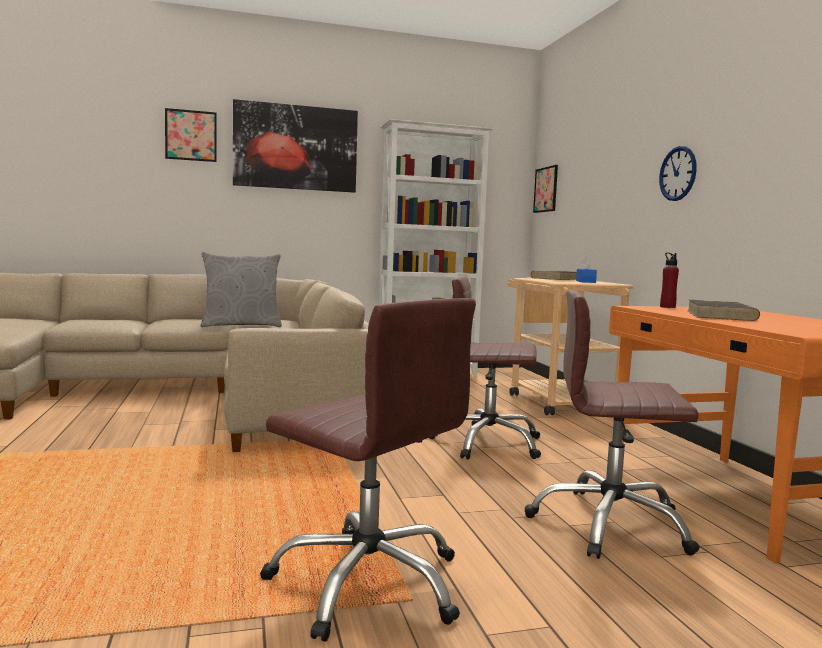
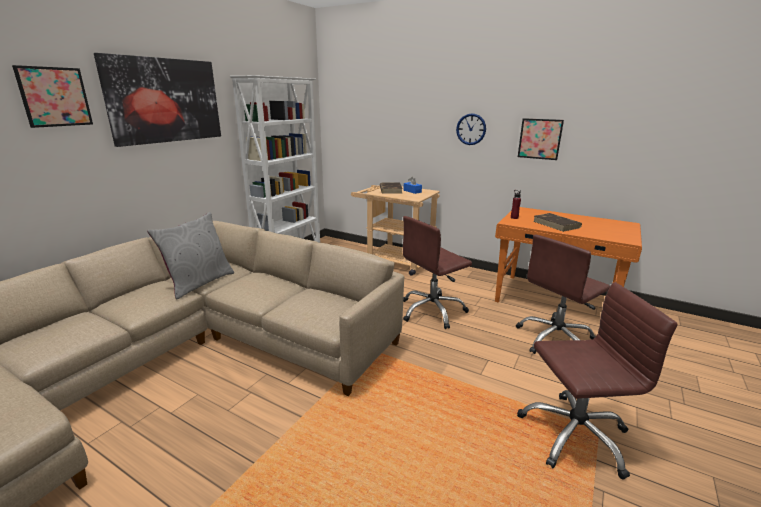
camera: 45 degrees left, 15 degrees up
(546, 189) = (338, 119): picture -> picture (540, 139)

